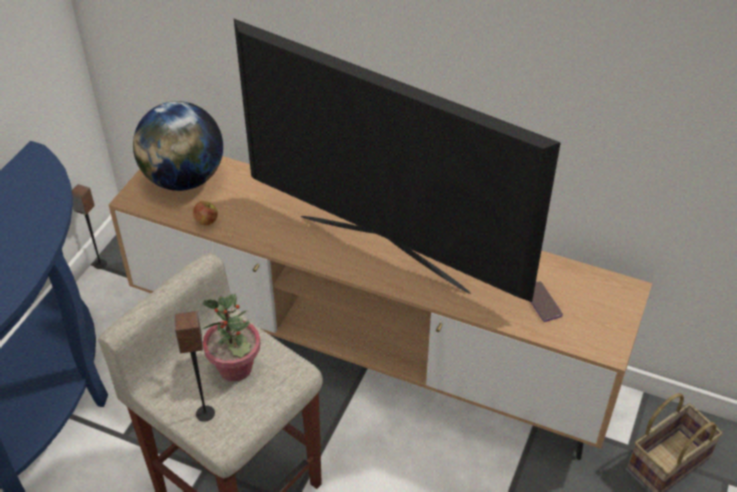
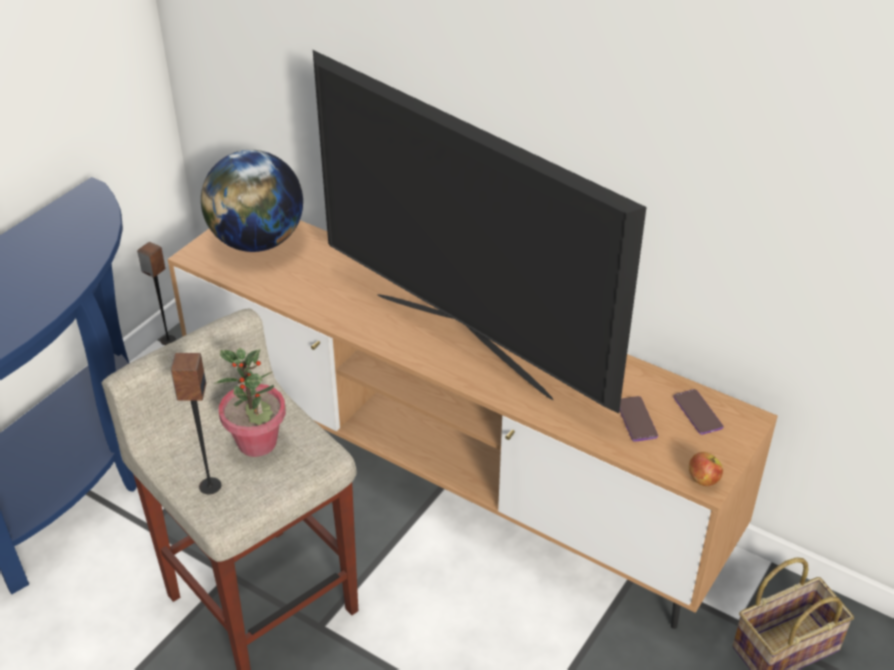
camera: 10 degrees right, 5 degrees down
(206, 221) = (269, 288): apple -> apple (703, 480)
(589, 289) = (697, 412): none -> phone

